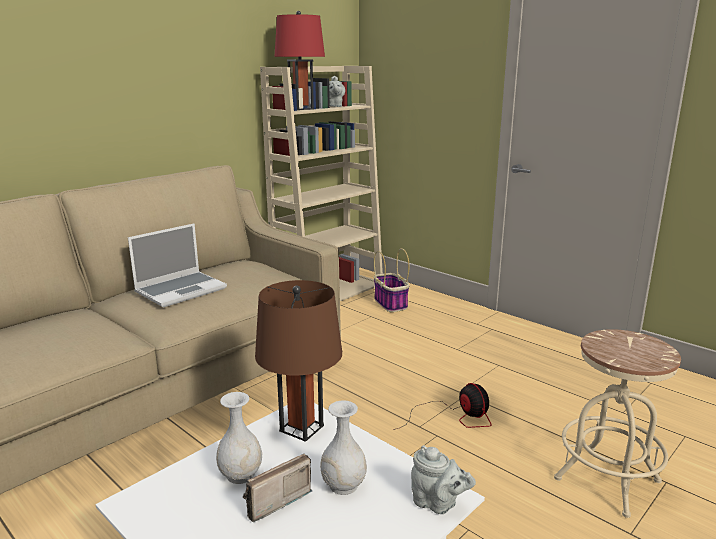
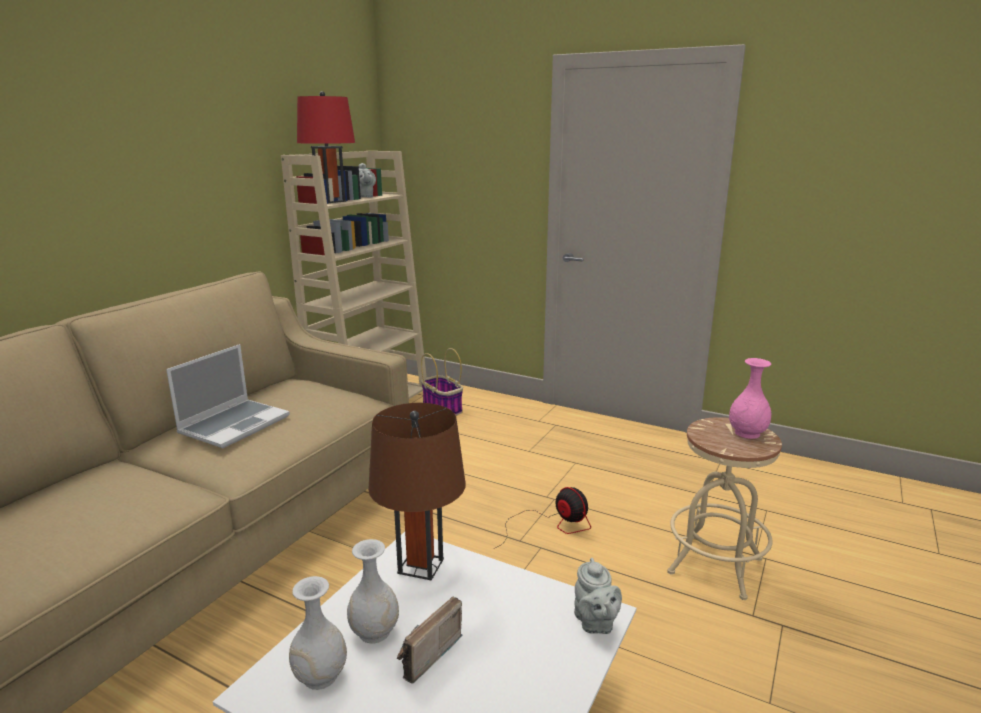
camera: 15 degrees left, 0 degrees up
(343, 485) = (492, 622): white vase -> white vase (320, 675)
(437, 503) = (595, 623): grey teapot -> grey teapot turned 60 degrees clockwise
(646, 348) = (747, 433): none -> pink vase

